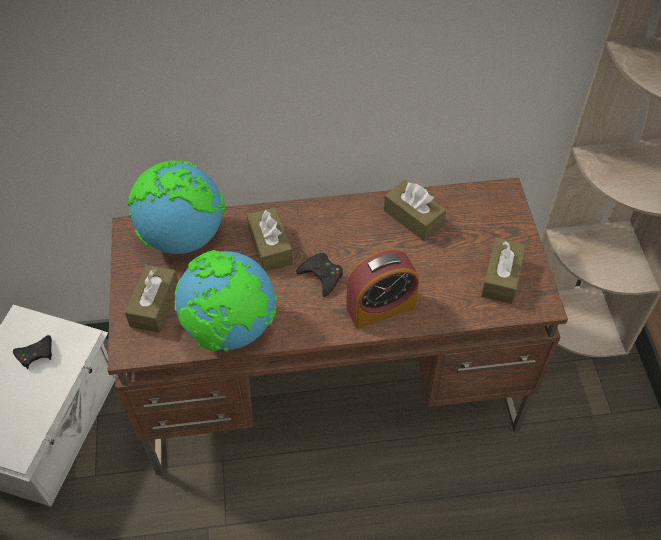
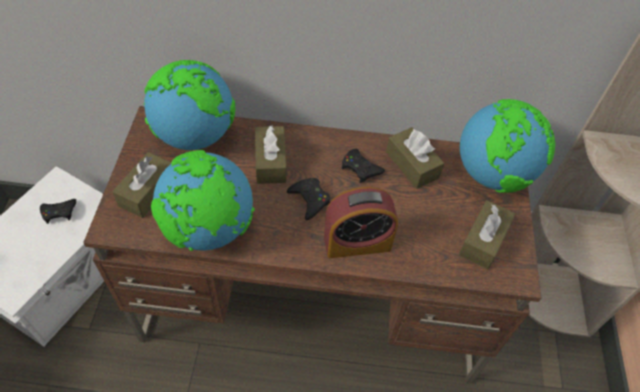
camera: 10 degrees right, 0 degrees up
(363, 233) = (360, 168): none -> black game controller
(495, 209) = (493, 174): none -> globe

